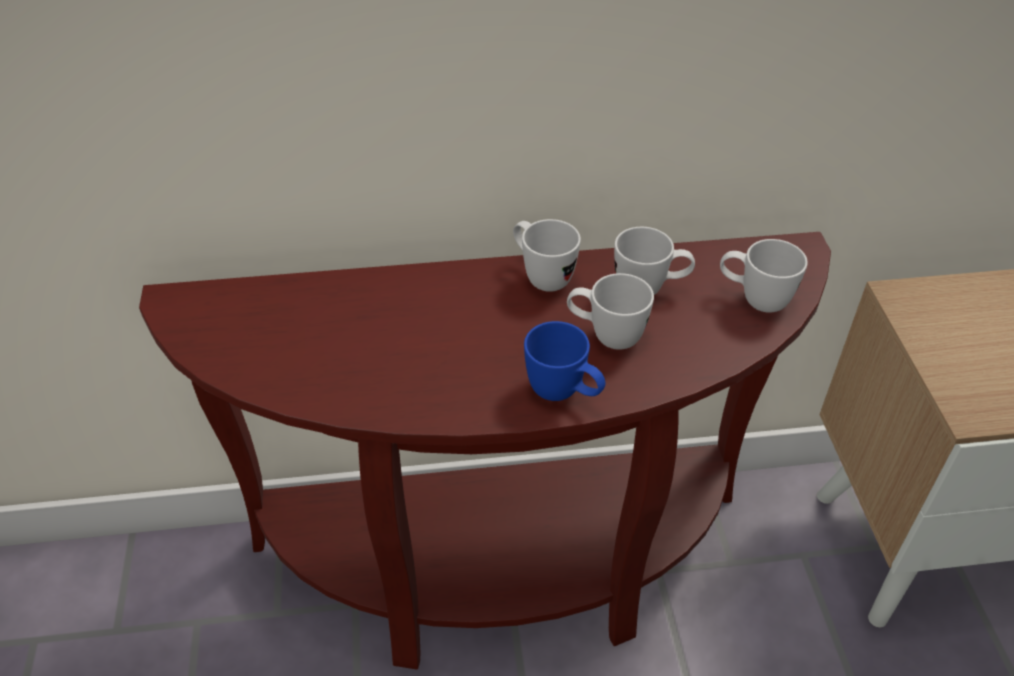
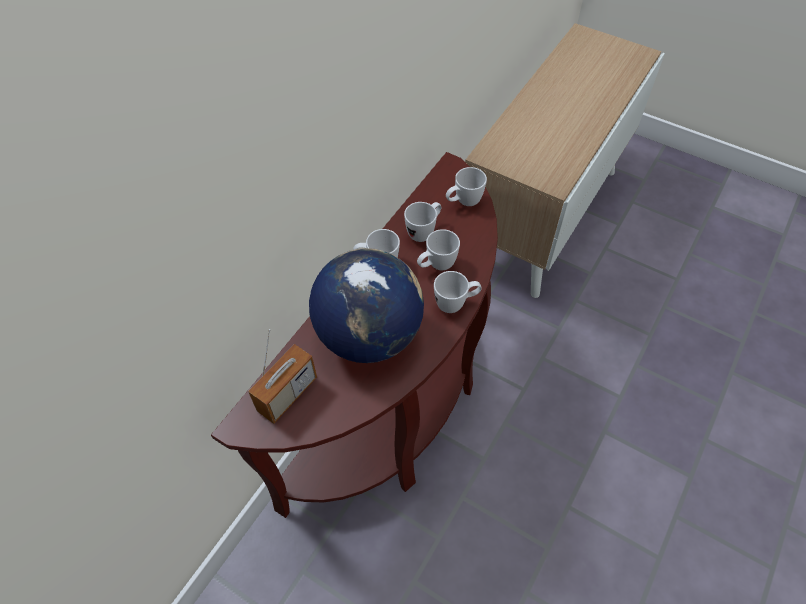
camera: 50 degrees left, 10 degrees up
(253, 315) = (287, 395): none -> radio
(416, 335) = (369, 335): none -> globe
(564, 394) = (456, 303): blue mug -> white mug

